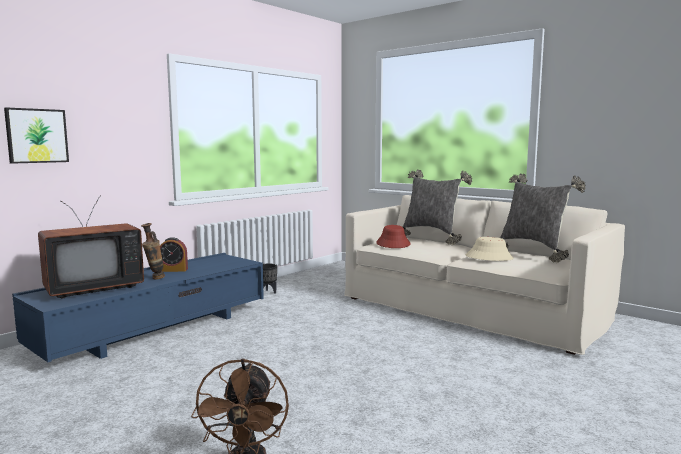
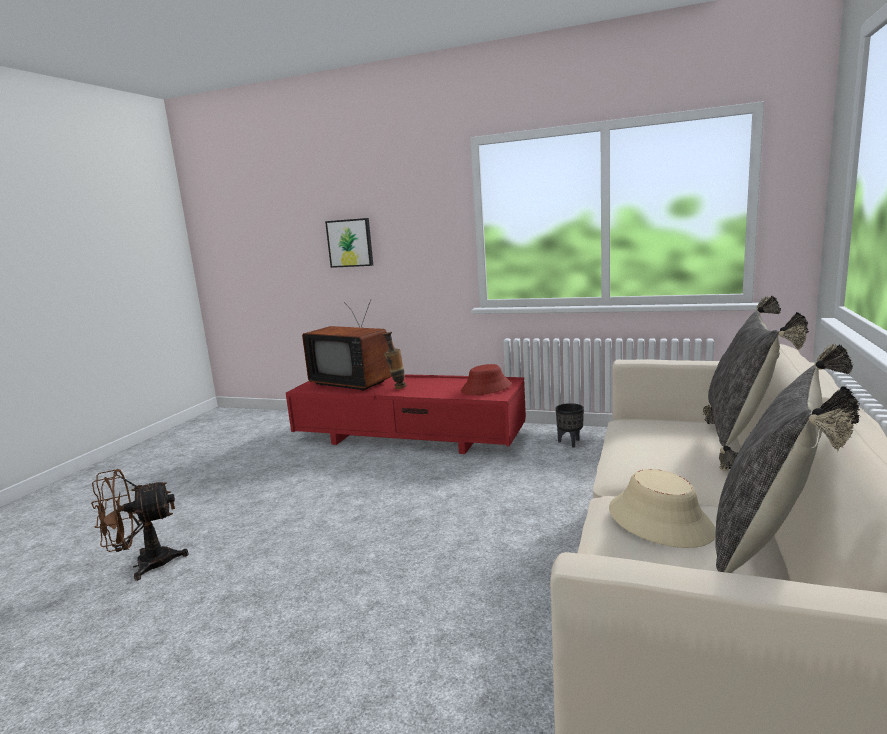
camera: 70 degrees right, 5 degrees up
(155, 328) = (409, 436): blue tv stand -> red tv stand
(173, 270) = (433, 384): alarm clock -> none
(393, 244) = (653, 430): red hat -> red hat (486, 388)

